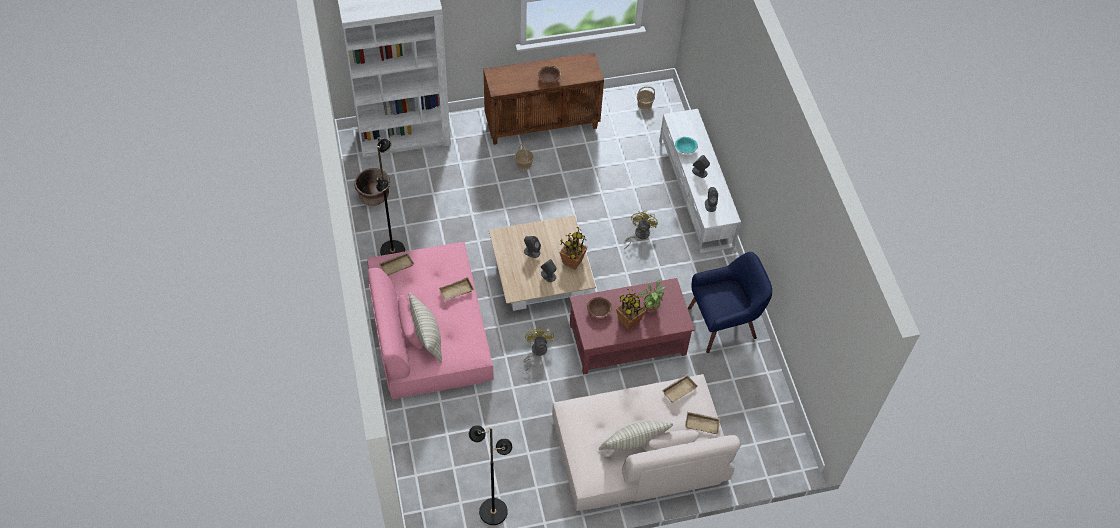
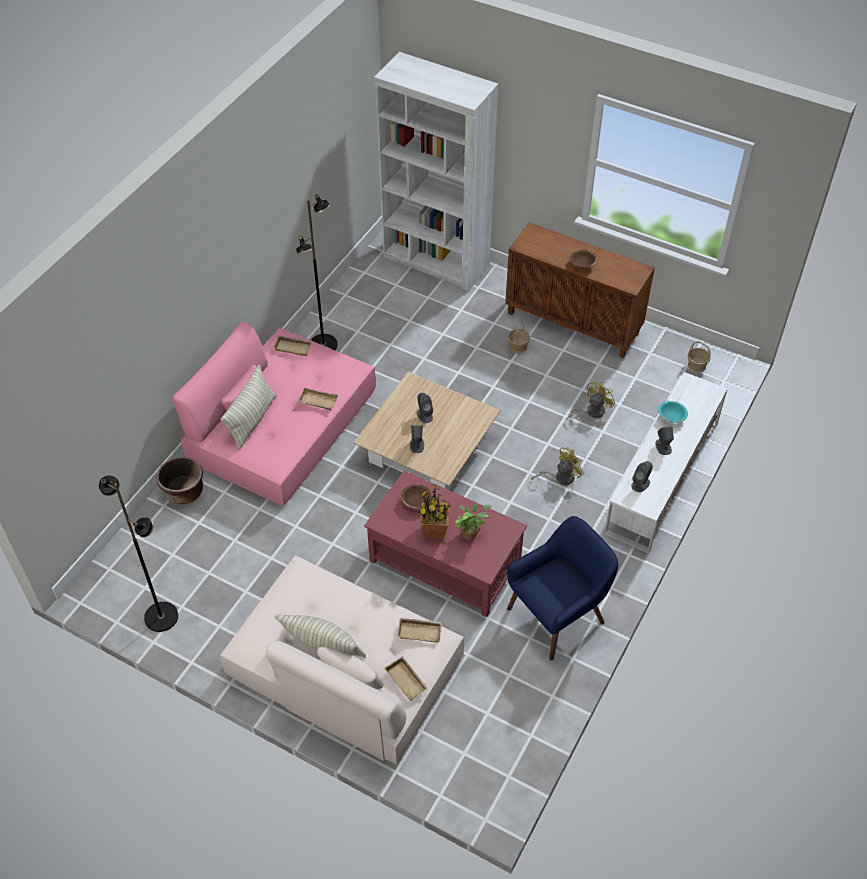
camera: 45 degrees right, 5 degrees down
(374, 196) = (358, 292): brown planter -> brown planter (184, 492)
(536, 351) = (350, 511): yellow fan -> yellow fan (591, 411)
(572, 261) = (452, 448): potted plant -> none
(723, 323) = (557, 615): blue armchair -> blue armchair turned 60 degrees counterclockwise

